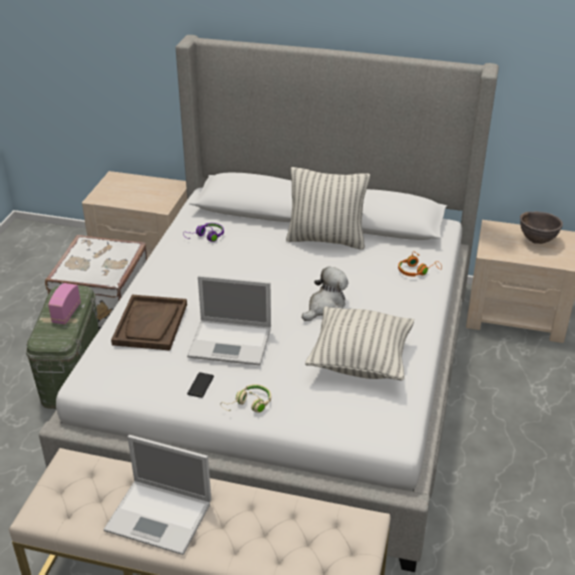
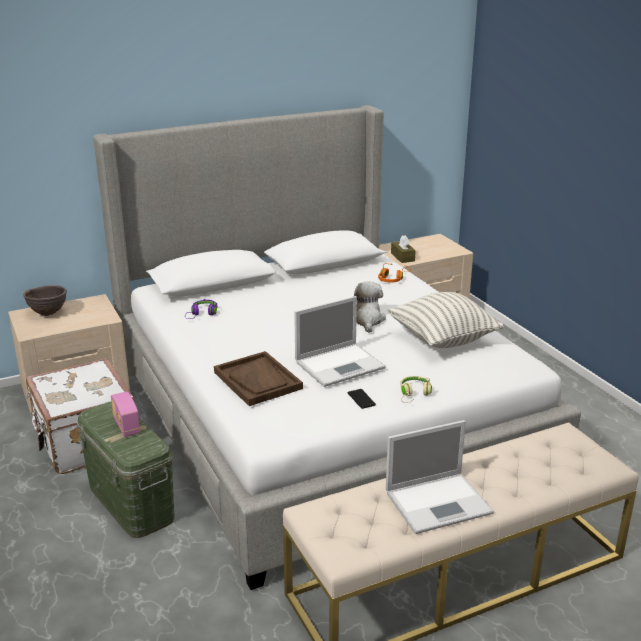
camera: 40 degrees left, 10 degrees down
(326, 239) = (300, 284): pillow -> none
(494, 246) = (402, 257): none -> brown tissue box
(537, 241) = (423, 245): brown bowl -> brown bowl (48, 313)

